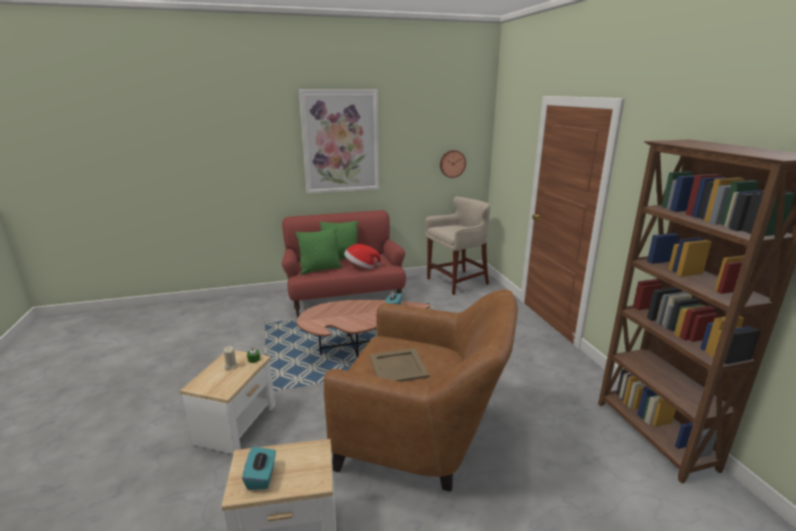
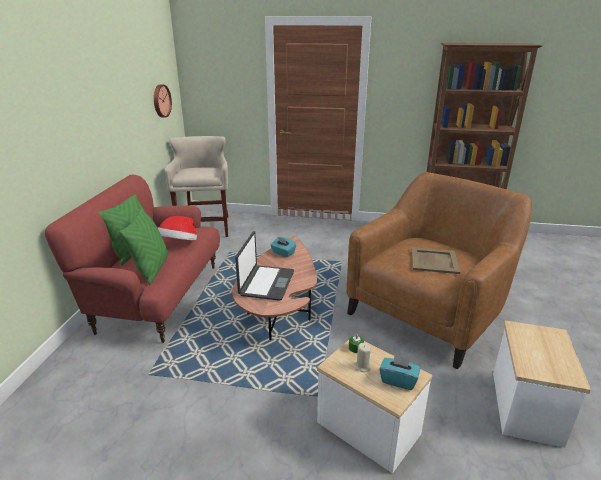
camera: 65 degrees left, 5 degrees up
(261, 477) = (553, 362): turquoise tissue box -> turquoise tissue box (398, 380)
(340, 141) = (74, 89): picture -> none
(340, 312) = (266, 283): none -> laptop

